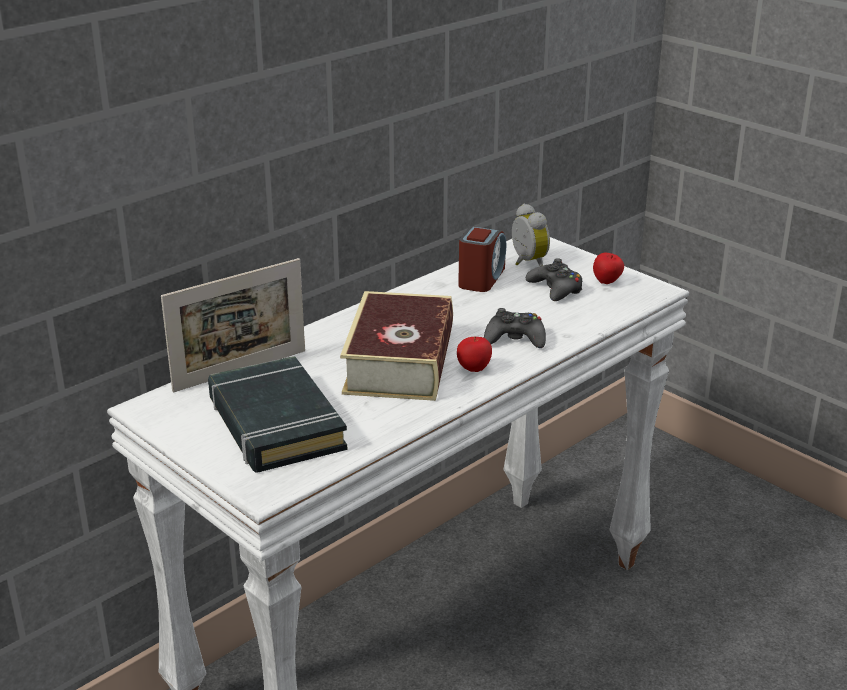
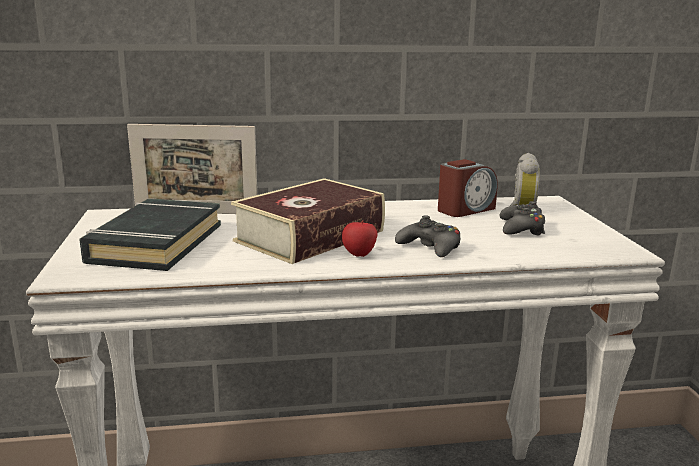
camera: 35 degrees right, 10 degrees down
(607, 283) = (579, 236): apple -> none

